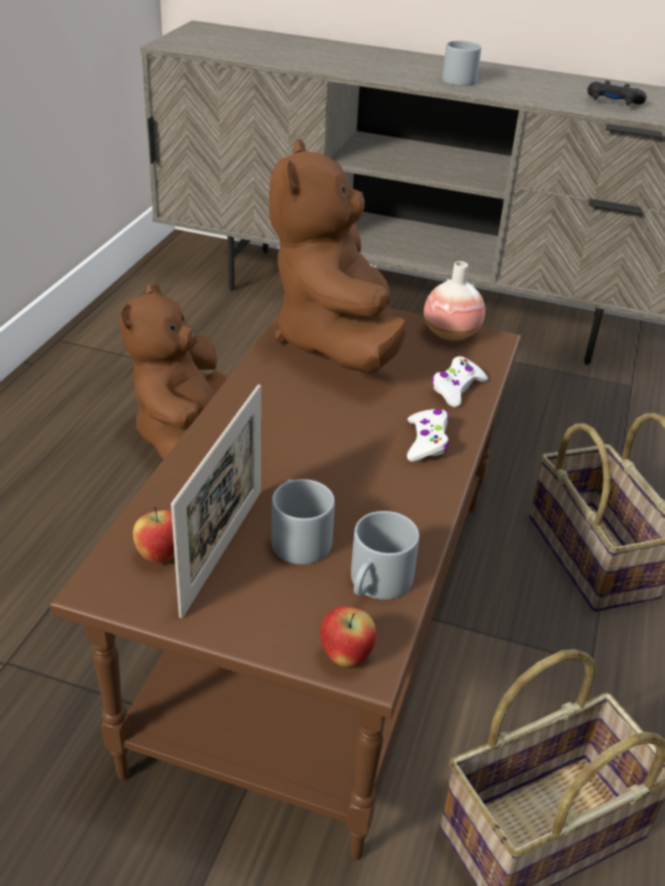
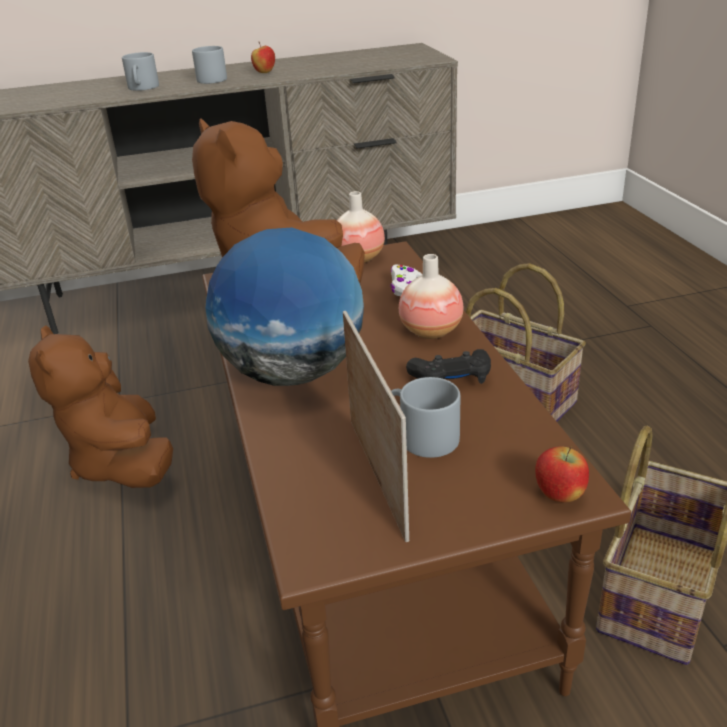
camera: 30 degrees left, 5 degrees down
(160, 556) = (332, 507): apple -> apple (264, 72)
(263, 422) = (293, 373): none -> globe
(377, 584) = (518, 437): grey mug -> grey mug (143, 88)
(426, 442) = (431, 331): white game controller -> vase
(613, 103) = (341, 65): black game controller -> black game controller (451, 379)

